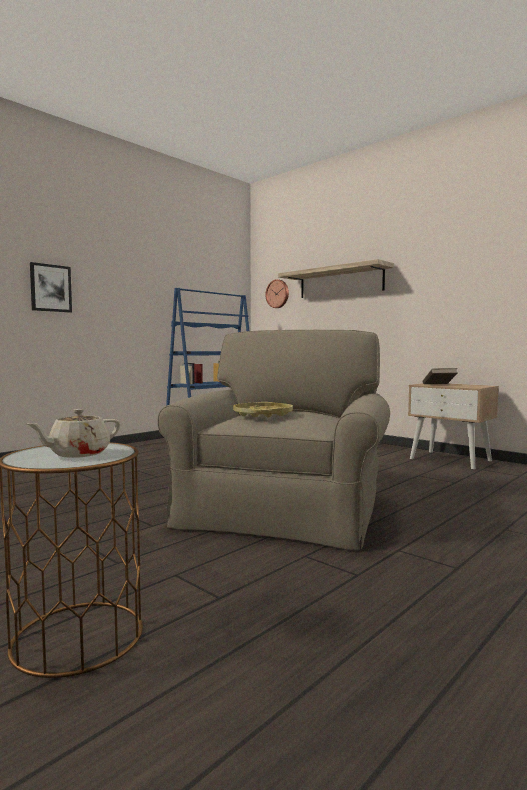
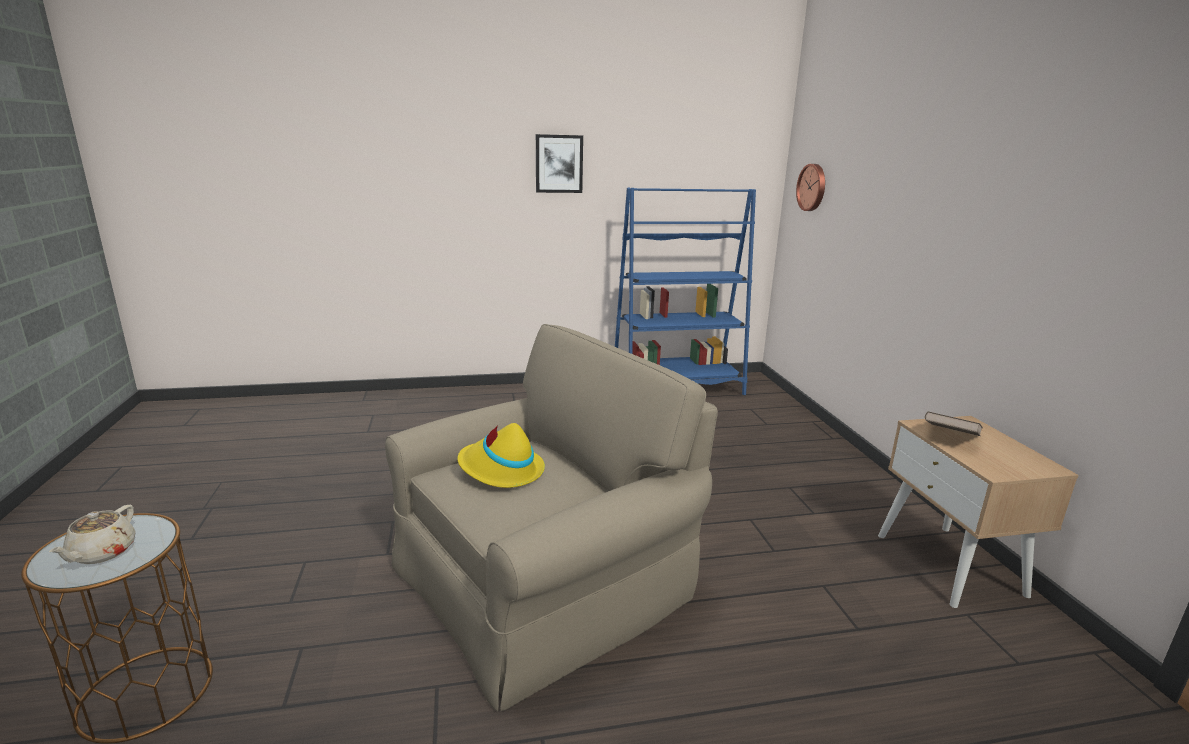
camera: 35 degrees right, 15 degrees up
(50, 288) = (464, 195): picture -> picture (559, 164)
(78, 454) = (102, 553): beige teapot -> beige teapot turned 75 degrees counterclockwise
(263, 414) = (500, 470): yellow tray -> yellow hat
(340, 282) = (889, 189): shelf -> none

